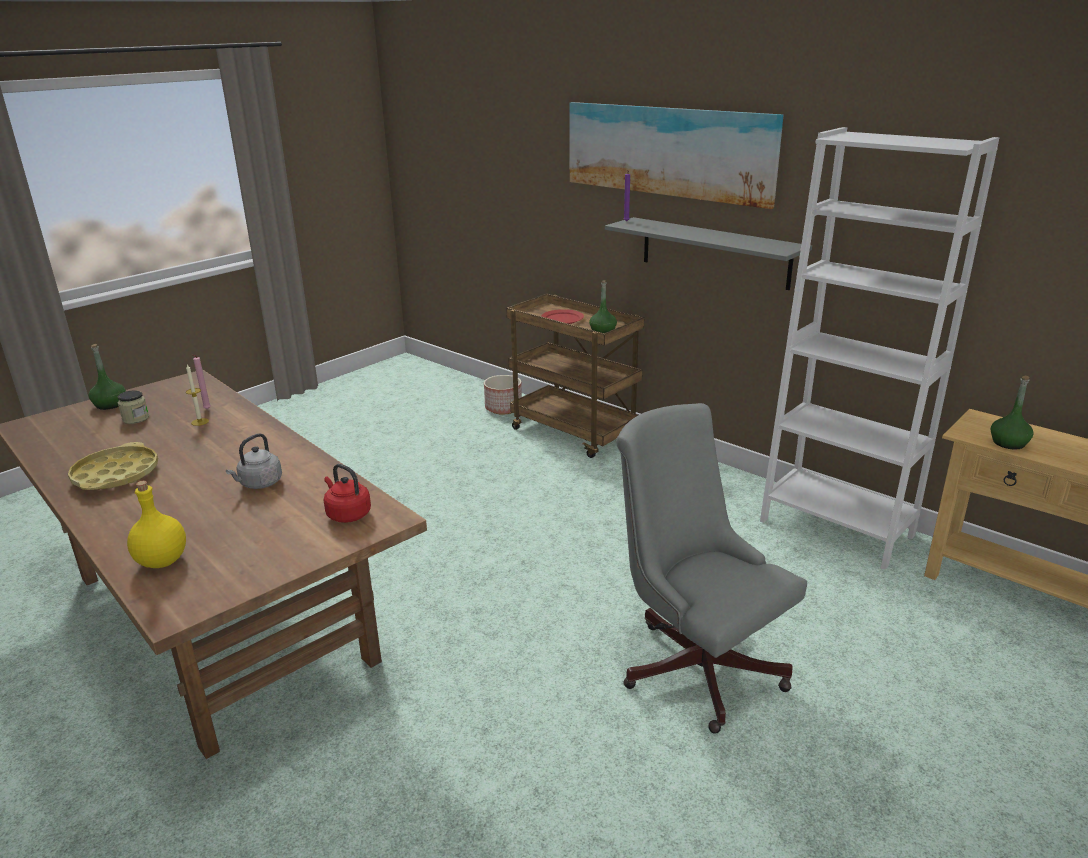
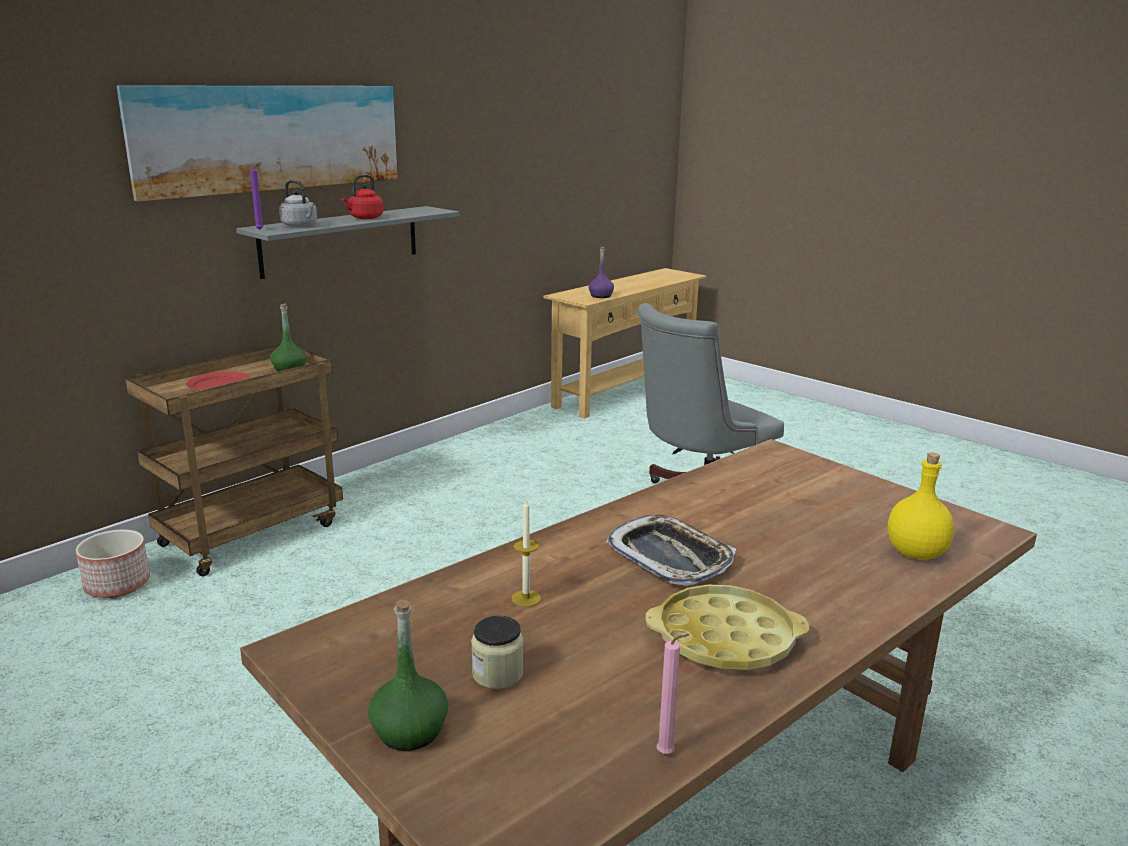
camera: 90 degrees left, 5 degrees down
(206, 409) = (472, 601): pink candle -> pink candle (668, 754)
(219, 462) = (670, 557): none -> tray
(259, 484) = (725, 522): grey kettle -> grey kettle (300, 226)
(347, 514) = (776, 470): red kettle -> red kettle (364, 218)
(836, 528) = (515, 433): white bookcase -> none
(1008, 443) = (601, 296): green bottle -> purple bottle

